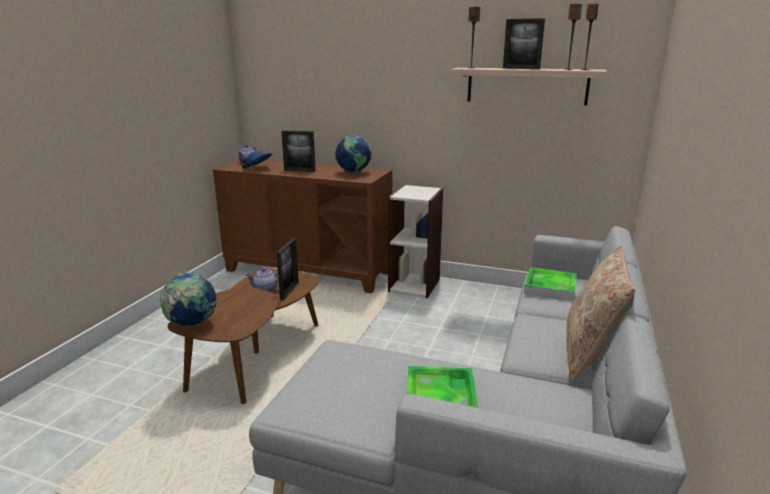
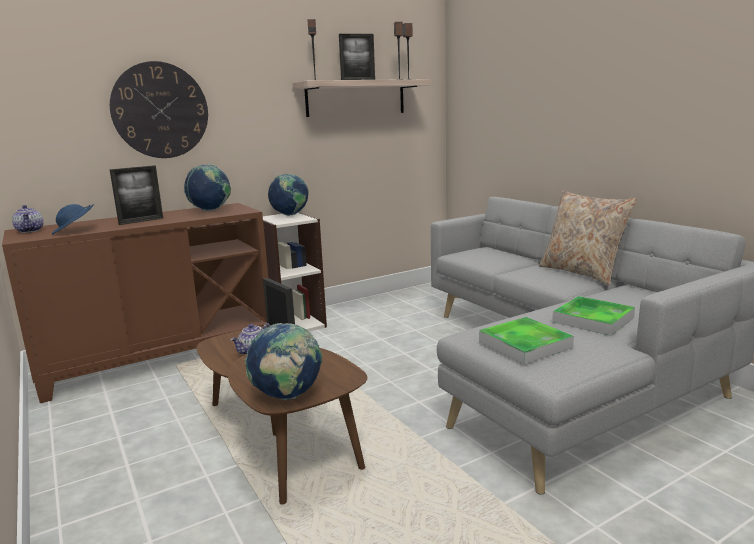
camera: 50 degrees left, 5 degrees down
(344, 87) = (160, 110): none -> wall clock
(426, 190) = (290, 215): none -> globe
(550, 287) = (478, 256): tray -> tray (525, 344)

